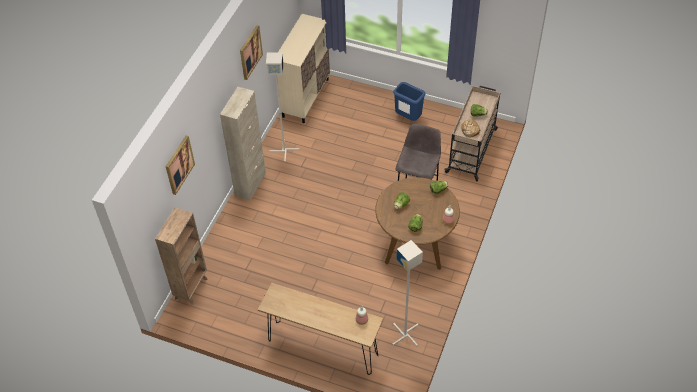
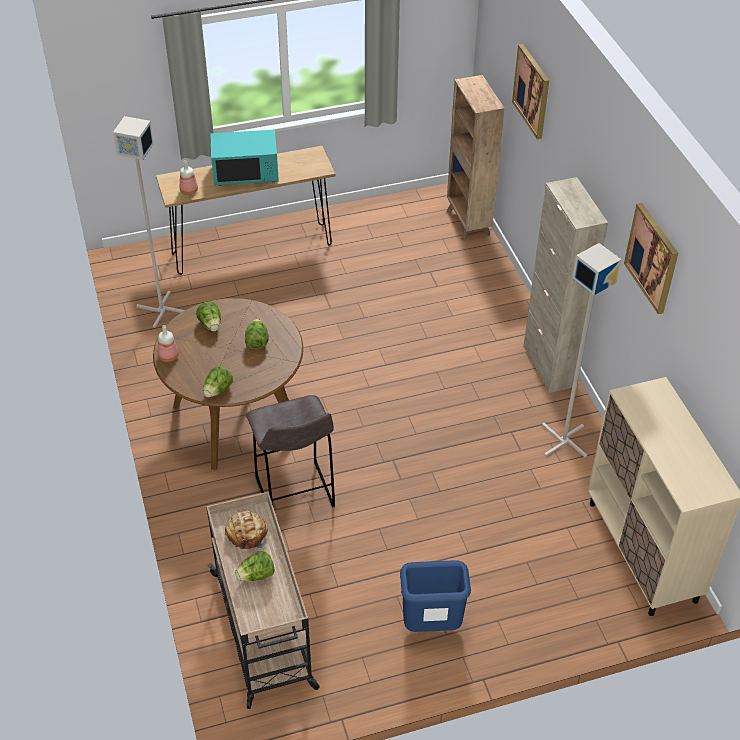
camera: 140 degrees right, 5 degrees down
(319, 313) = (246, 173): none -> turquoise microwave

